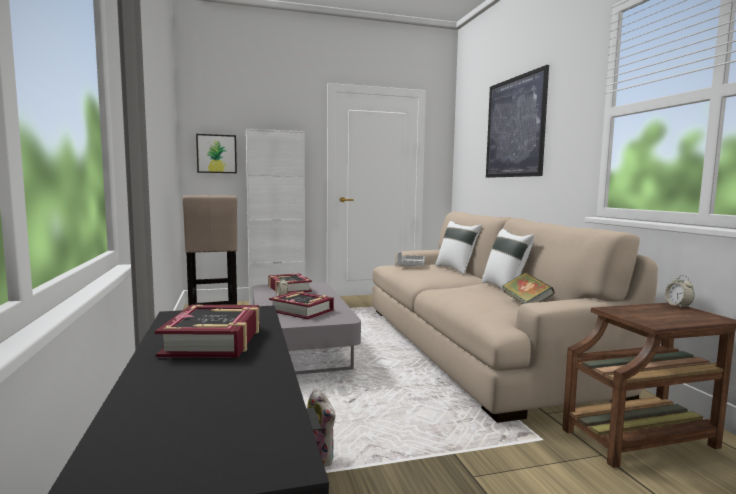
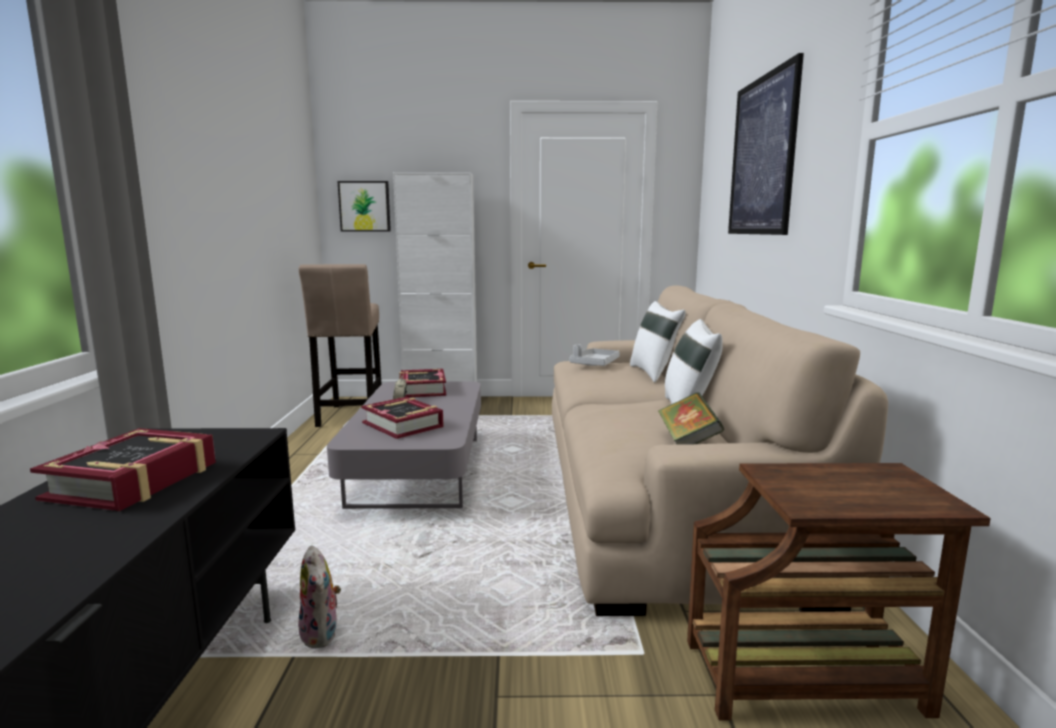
camera: 15 degrees right, 5 degrees up
(678, 306) = (900, 472): alarm clock -> none

